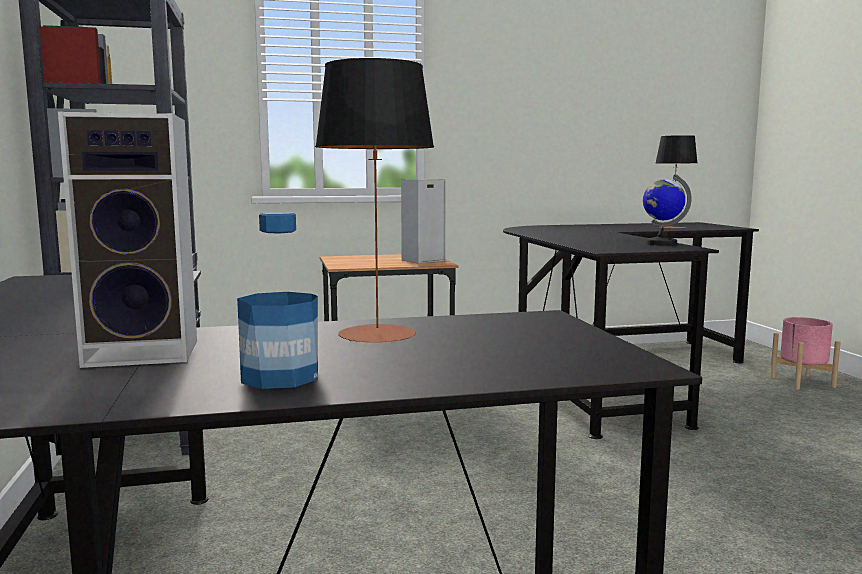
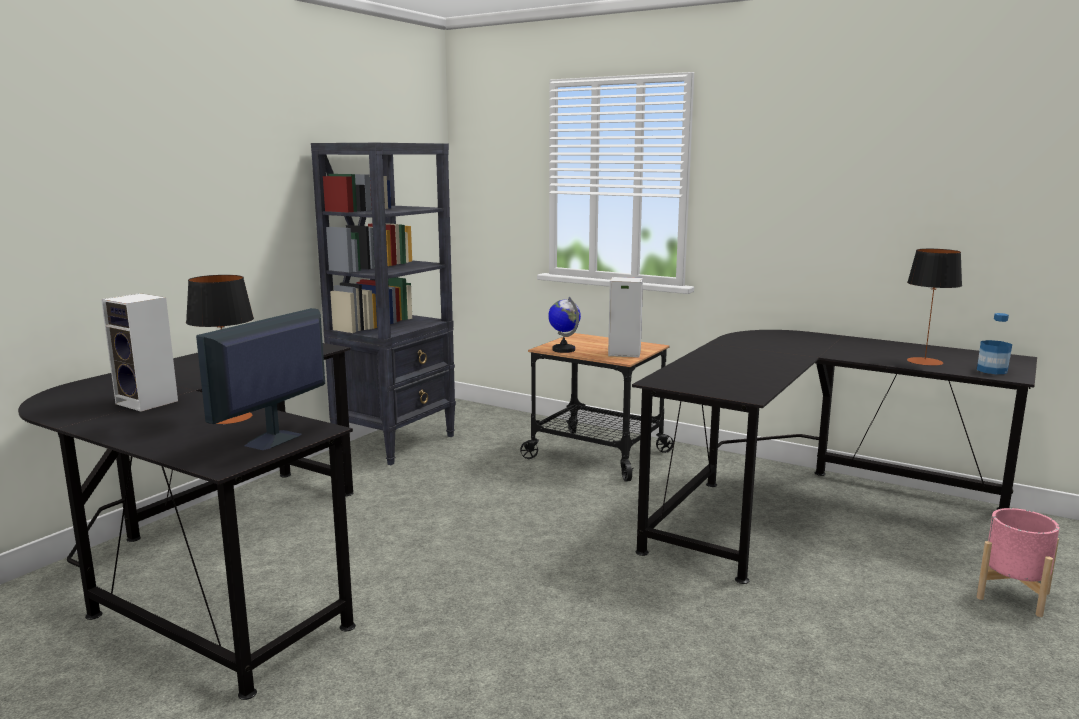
camera: 45 degrees right, 5 degrees up
(280, 376) = (133, 428): bottle -> bottle (992, 370)
(545, 334) = (272, 440): none -> monitor
(661, 244) = (754, 385): globe -> globe (563, 350)

